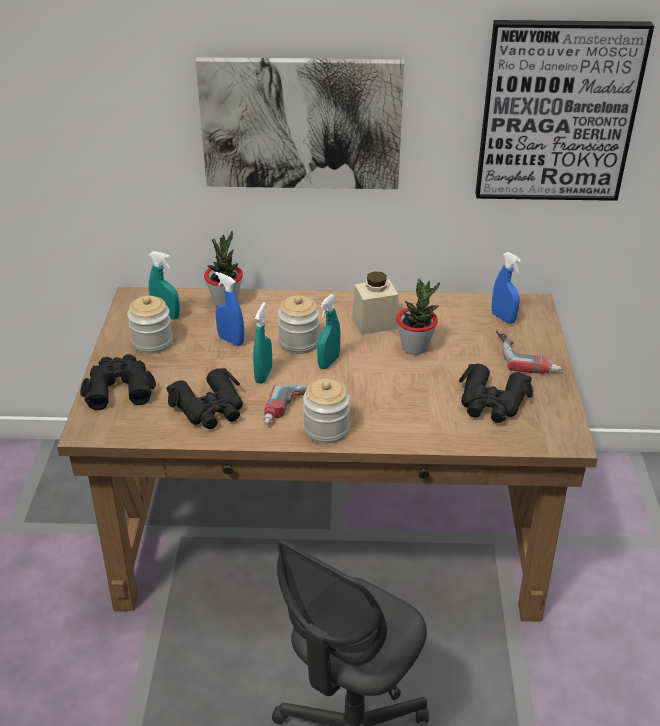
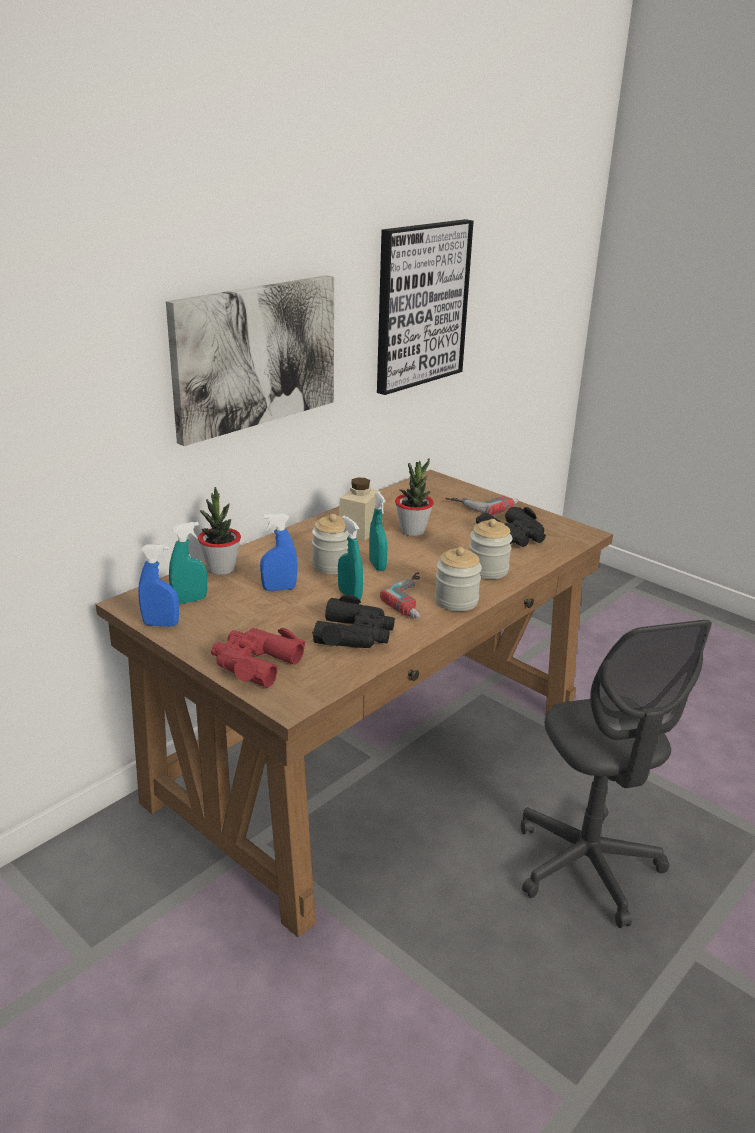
camera: 50 degrees left, 10 degrees down
(119, 388) = (254, 663): black binoculars -> red binoculars
(152, 342) = (217, 622): jar -> jar (487, 570)
(503, 318) = (430, 492): blue spray bottle -> blue spray bottle (161, 624)

